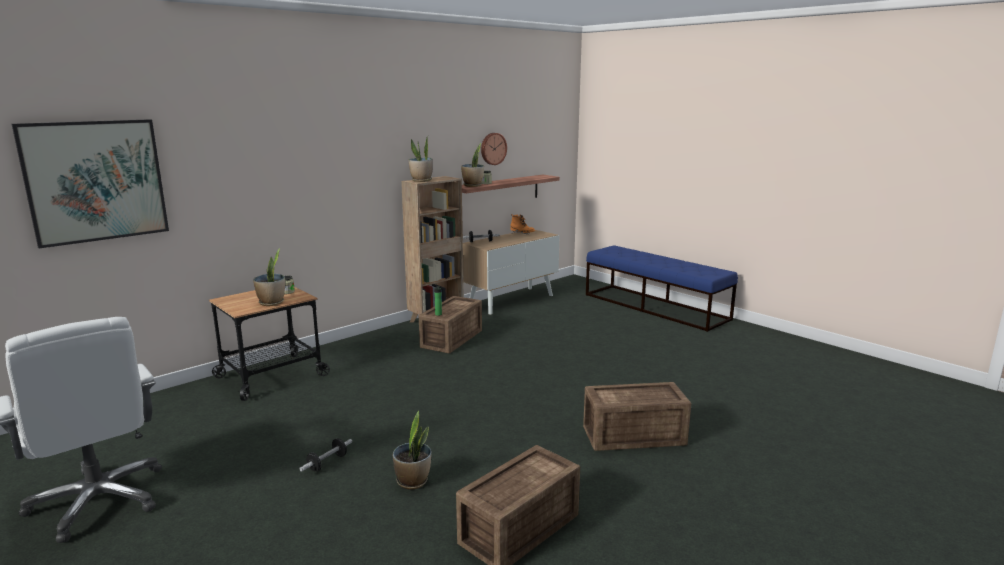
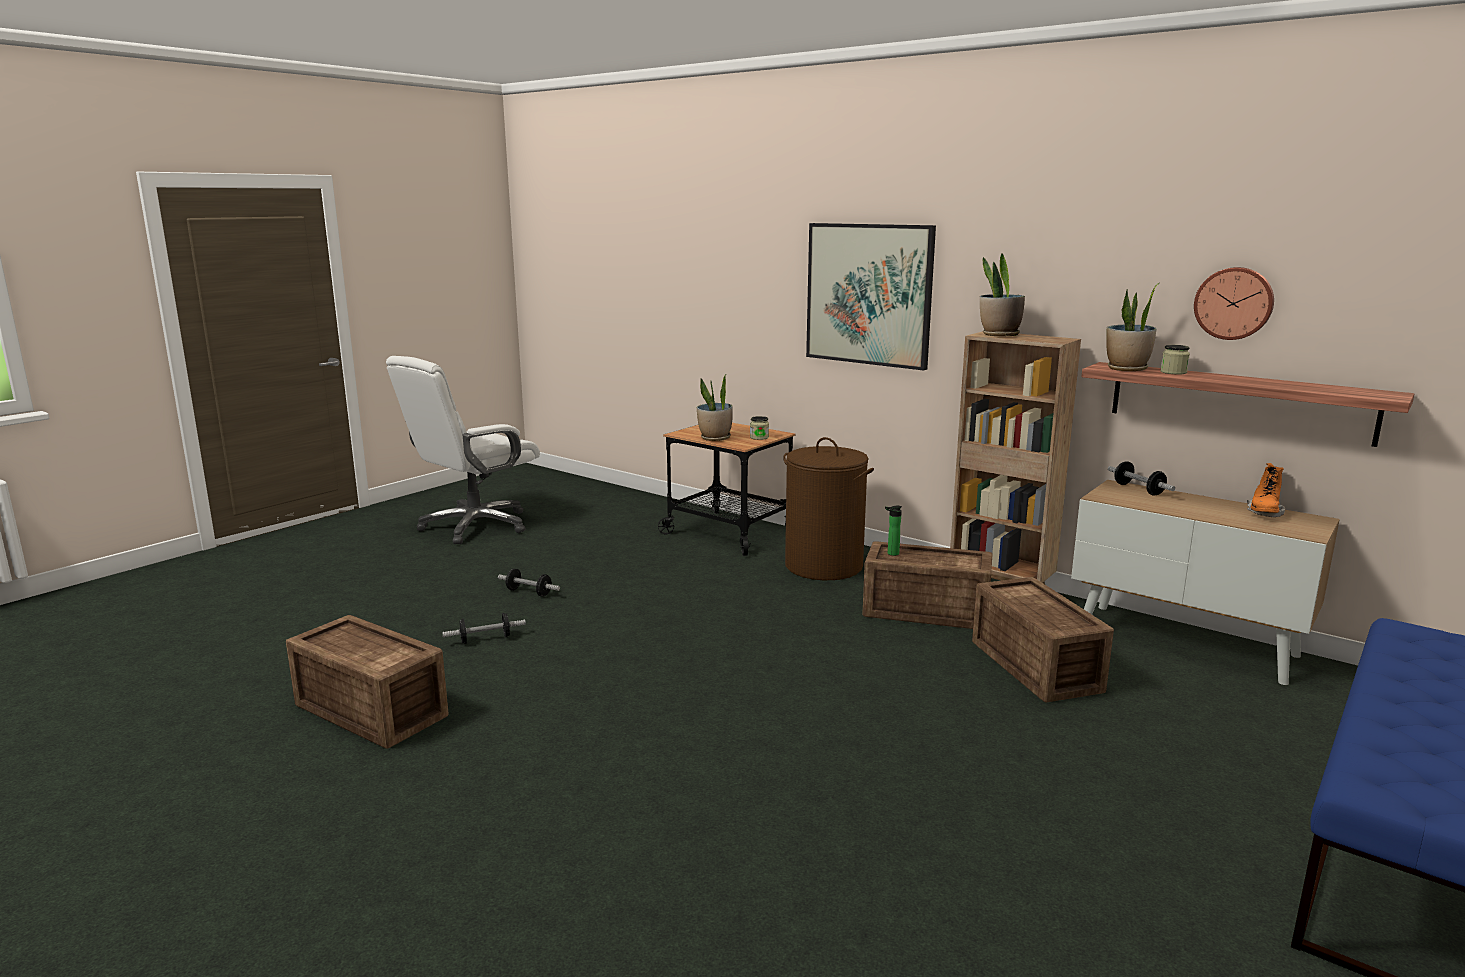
camera: 80 degrees right, 0 degrees up
(95, 181) = (653, 267): picture -> picture (869, 294)
(366, 354) = (824, 566): none -> brown laundry basket
(413, 481) = (485, 639): potted plant -> dumbbell
(635, 437) = (603, 799): crate -> crate (1034, 667)

